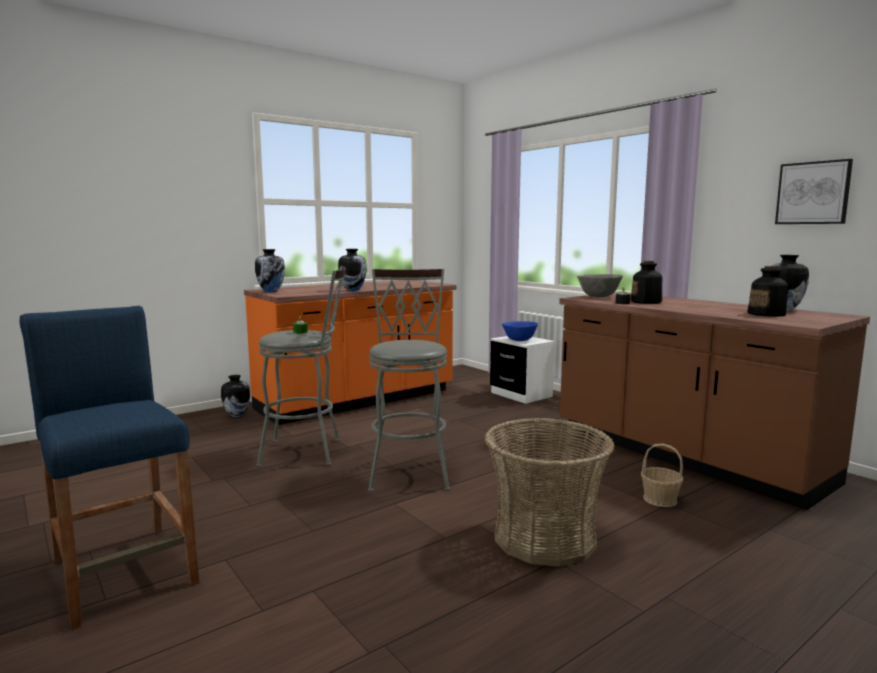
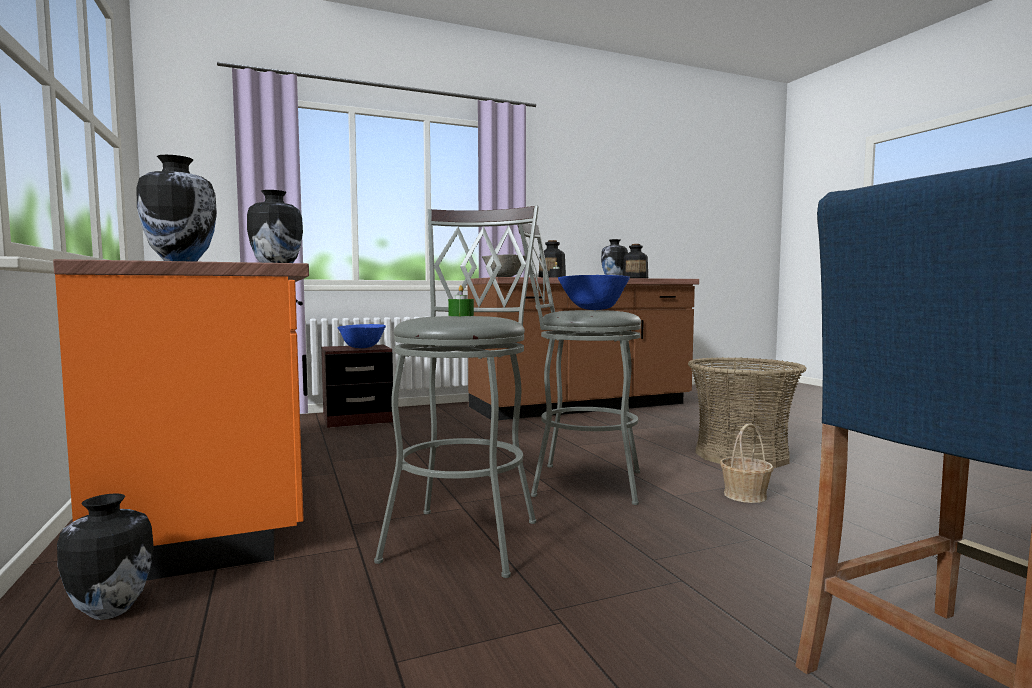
camera: 75 degrees left, 5 degrees down
(410, 343) = (593, 310): none -> blue bowl
(521, 395) = (357, 420): white nightstand -> brown nightstand
(659, 499) = (666, 422): basket -> basket (744, 495)
(813, 193) = (593, 199): picture -> none

